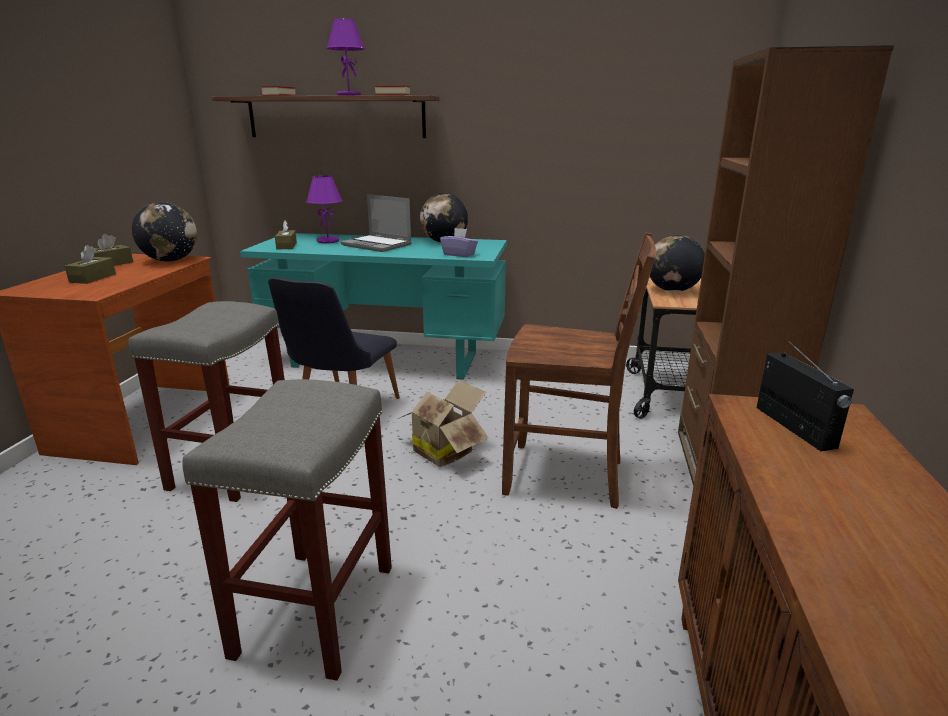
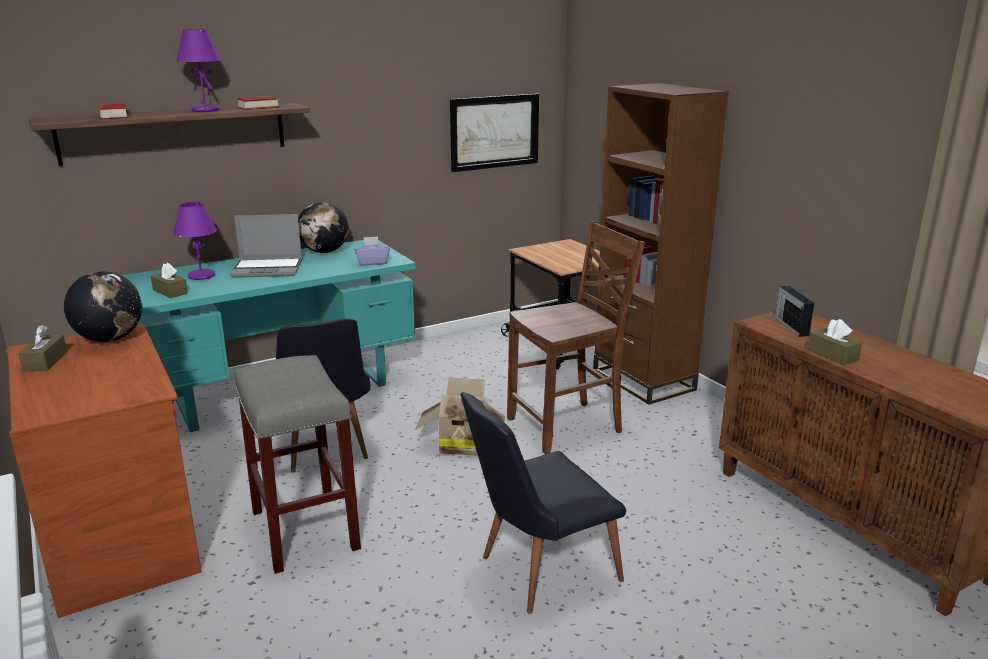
camera: 40 degrees left, 0 degrees up
(93, 278) = (85, 379): brown tissue box -> brown tissue box (832, 354)
(316, 607) = (537, 571): grey stool -> black chair
(659, 143) = (494, 132): none -> picture
(672, 290) = (550, 257): globe -> none
(795, 428) = (791, 326): radio -> radio turned 135 degrees counterclockwise

